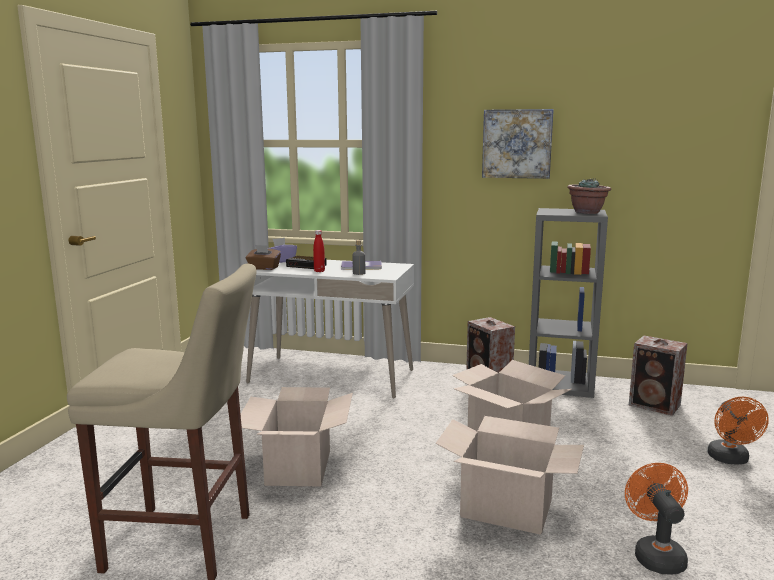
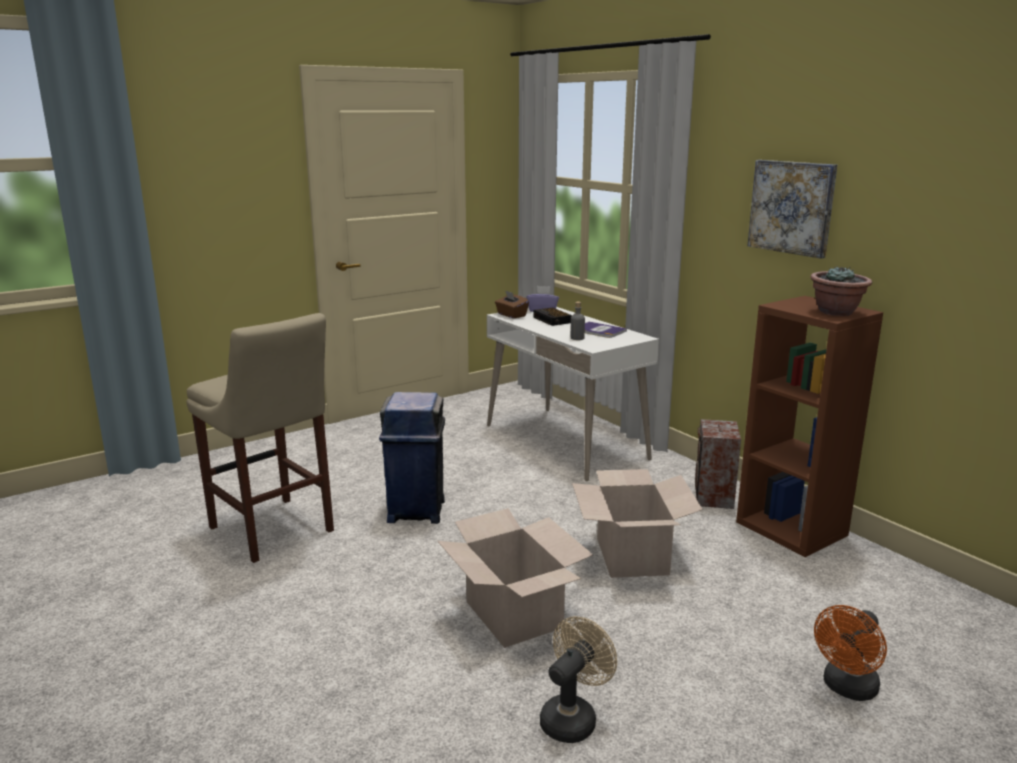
camera: 40 degrees right, 5 degrees up
(299, 467) = (416, 510): cardboard box -> blue trash can
(319, 271) = (549, 328): red bottle -> none
(561, 384) = (792, 529): grey bookcase -> brown bookcase
(656, 405) = (872, 595): speaker -> none
(656, 554) = (573, 717): orange fan -> beige fan

